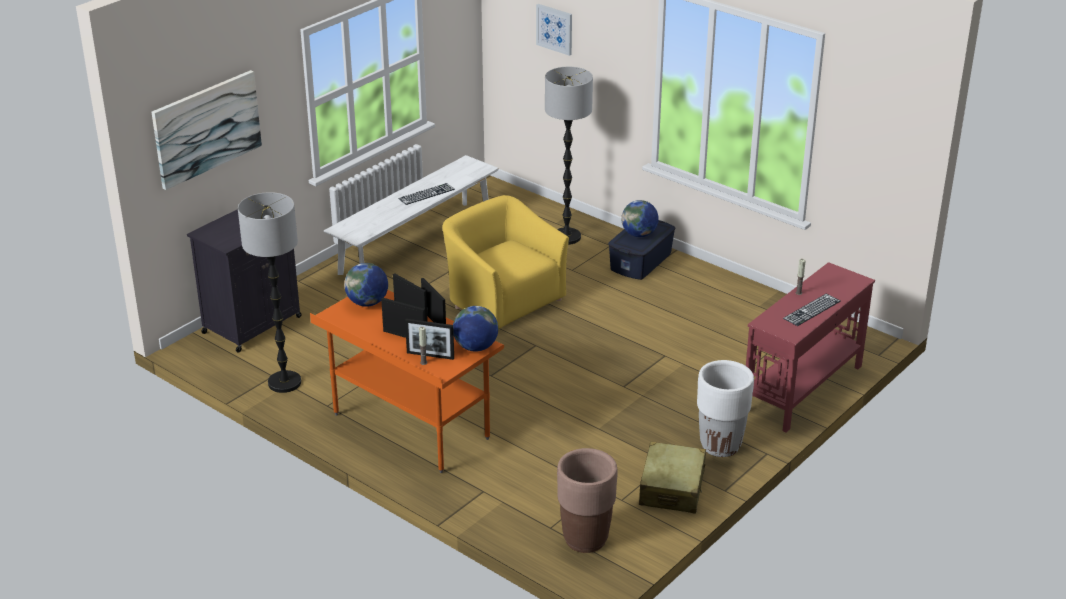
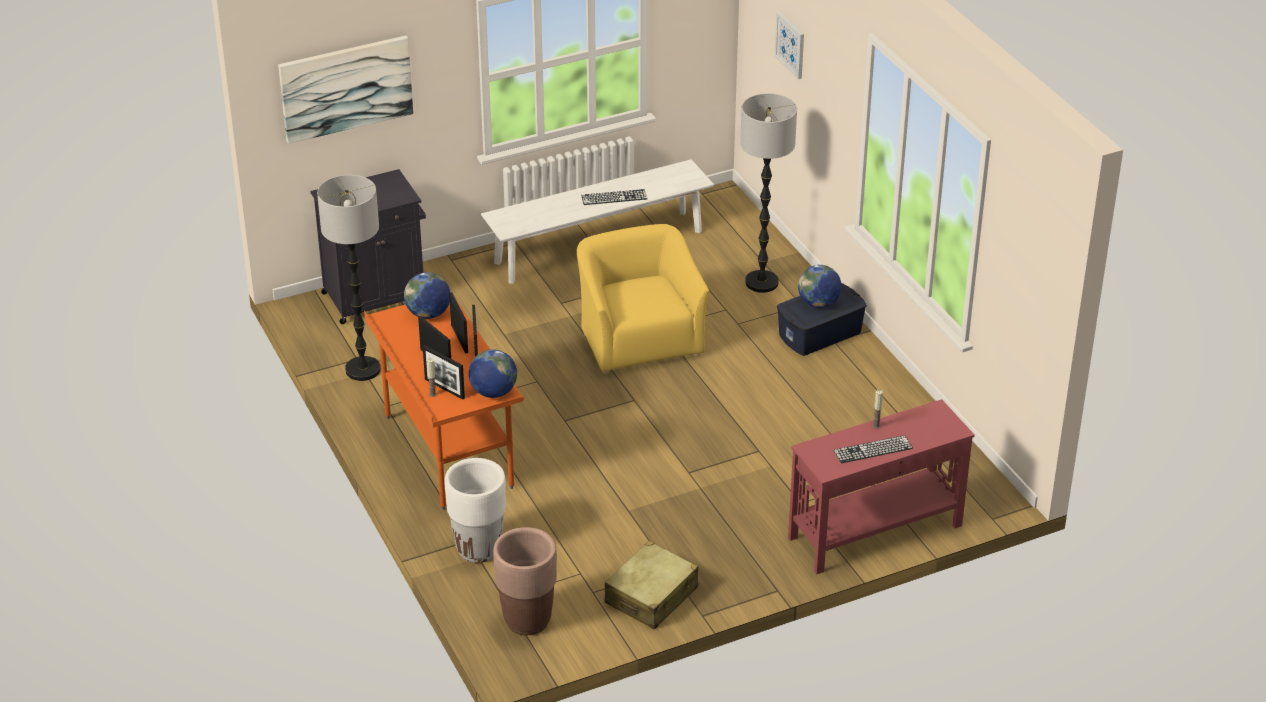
camera: 25 degrees right, 5 degrees up
(720, 446) = (736, 567): white planter -> white planter (478, 549)

